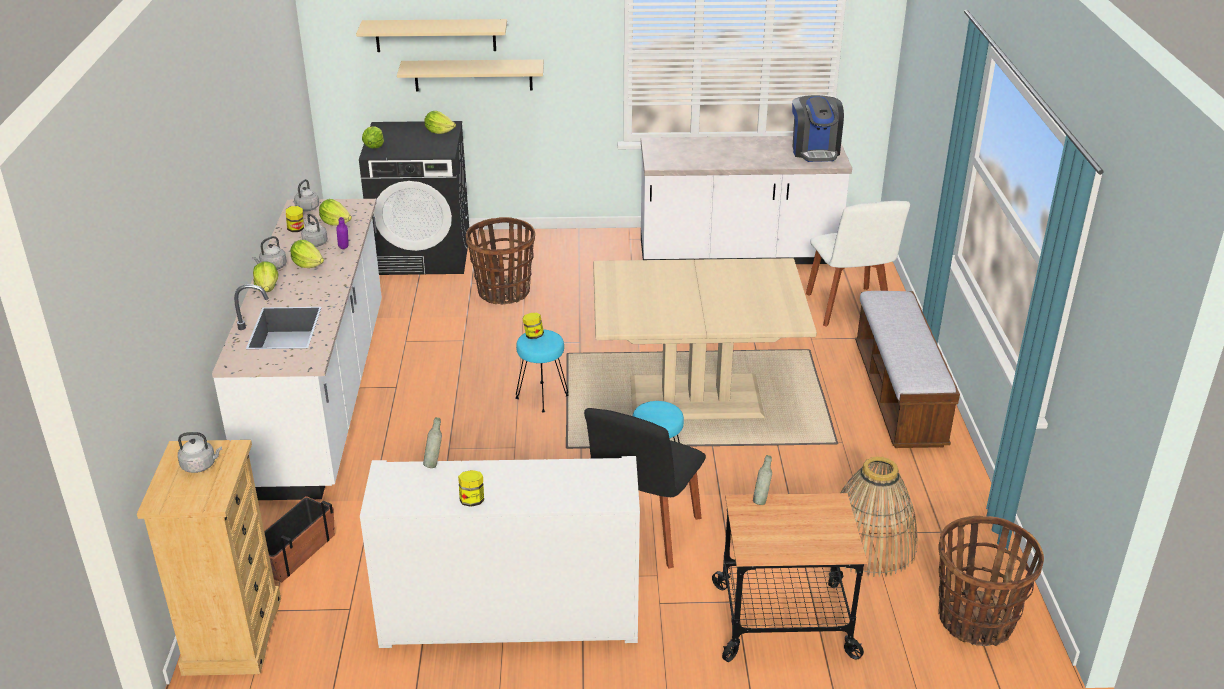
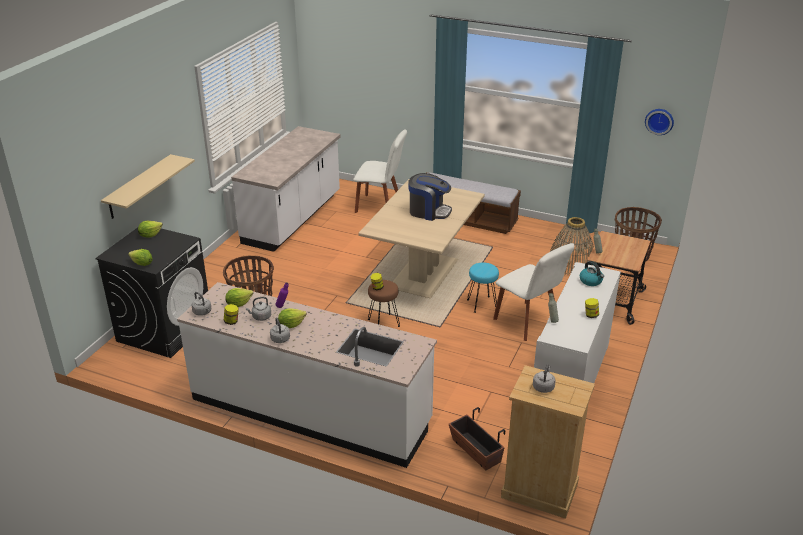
camera: 65 degrees left, 0 degrees up
(267, 288) = (310, 346): lettuce -> none
(435, 35) = (116, 169): beige shelf -> none
(542, 396) = (383, 323): turquoise stool -> brown stool
(581, 483) = (591, 281): none -> kettle
(643, 533) = (528, 322): black chair -> white chair
(815, 151) = (310, 136): coffee machine -> coffee machine (429, 211)
(1115, 383) = (659, 121): none -> wall clock

